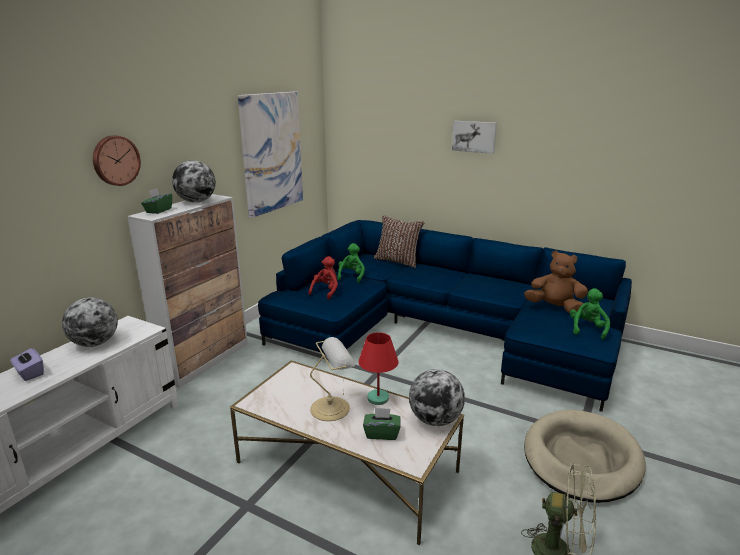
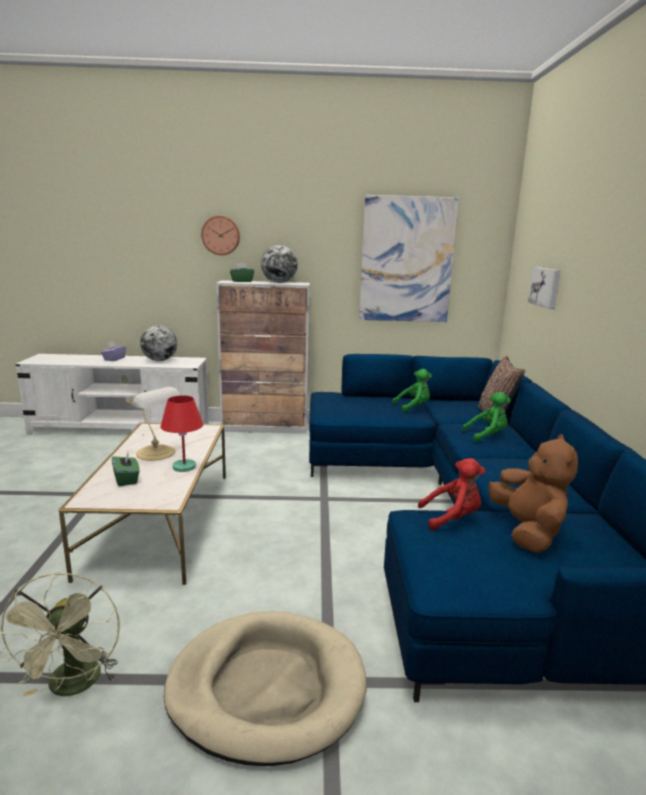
camera: 60 degrees right, 5 degrees down
(326, 291) = (360, 405): red plush toy -> red plush toy (452, 518)
(435, 420) = (161, 498): globe -> none
(474, 136) = (613, 251): picture -> picture (545, 287)
(587, 329) = (491, 569): green plush toy -> green plush toy (487, 436)

